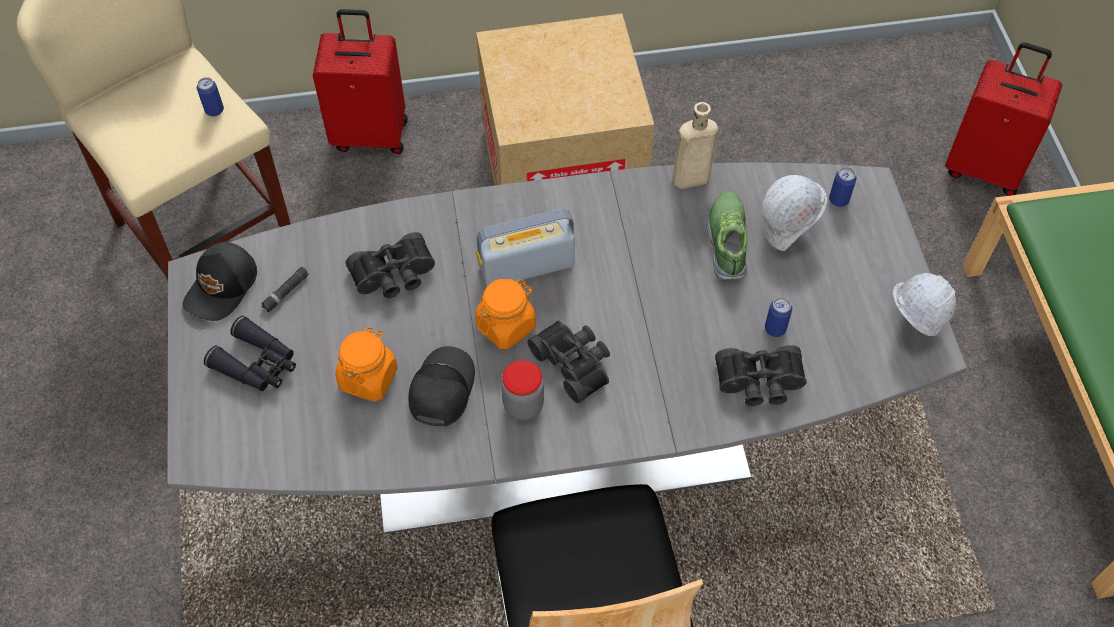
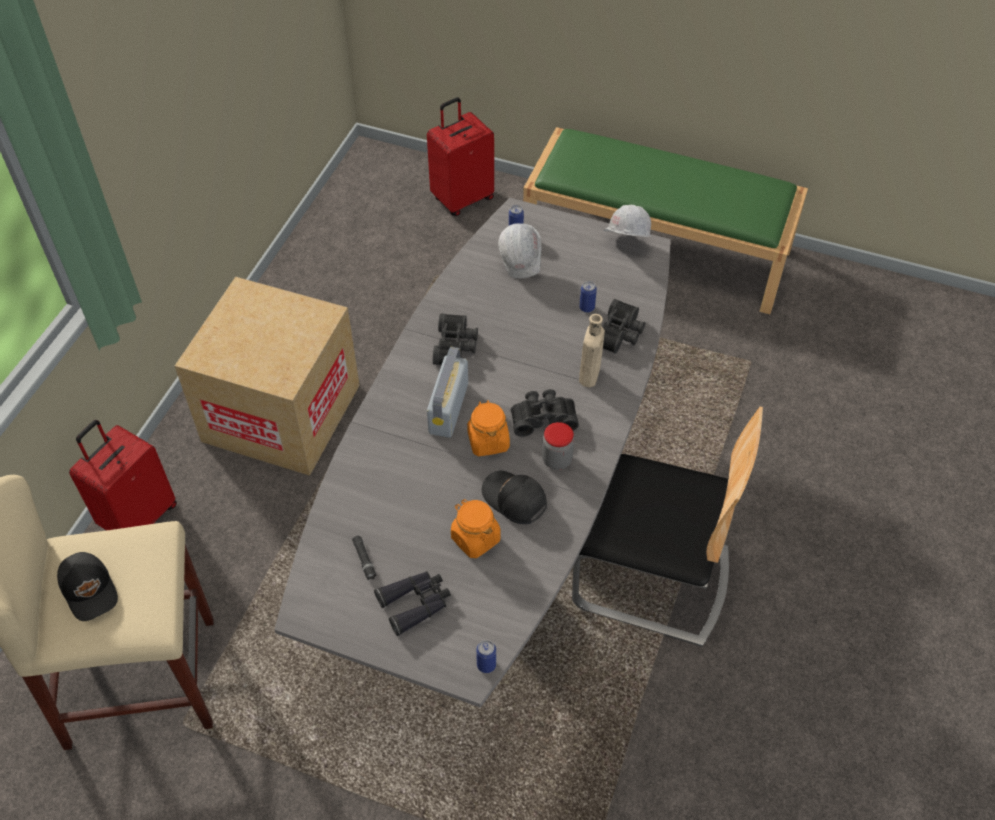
camera: 60 degrees left, 5 degrees down
(214, 110) = (135, 546): can -> can (486, 665)
(223, 287) = (329, 600): black cap -> black cap (90, 589)
(394, 276) = (400, 487): black binoculars -> black binoculars (456, 346)
(688, 179) = (443, 292): beige bottle -> beige bottle (589, 377)
(728, 241) = (507, 297): shoe -> none

